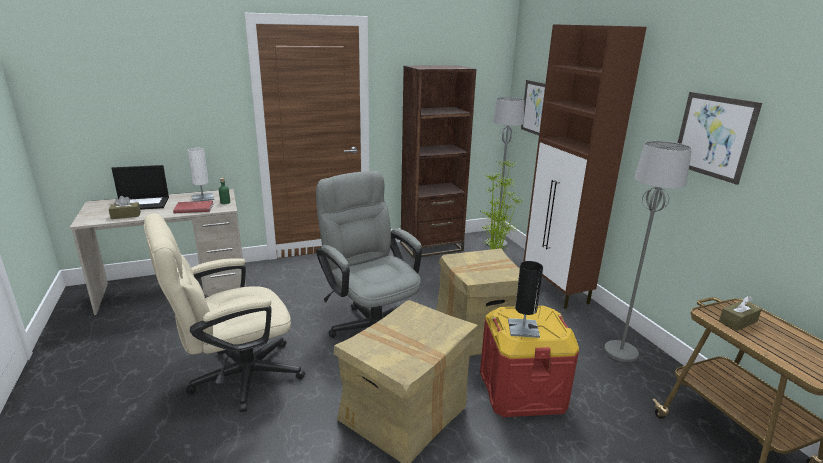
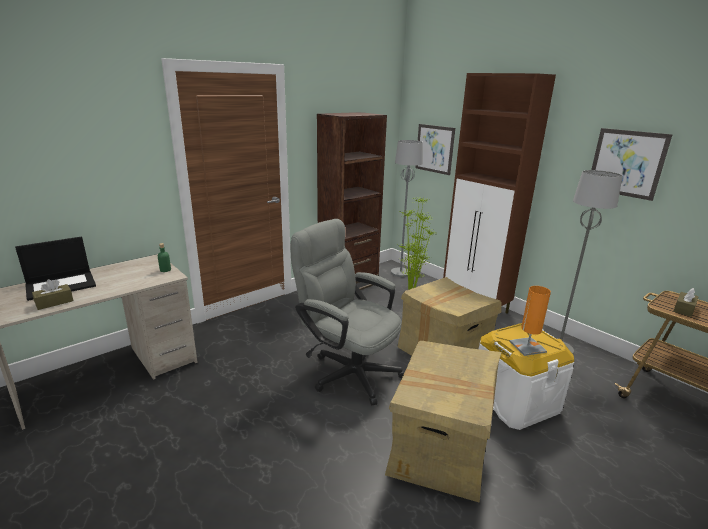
camera: 20 degrees left, 0 degrees up
(194, 208) = (134, 281): red book -> none
(202, 198) = (133, 268): white table lamp -> none
(236, 378) = (250, 460): beige office chair -> none
(522, 390) = (514, 401): red storage box -> white storage box
(523, 328) = (527, 347): black table lamp -> orange table lamp

